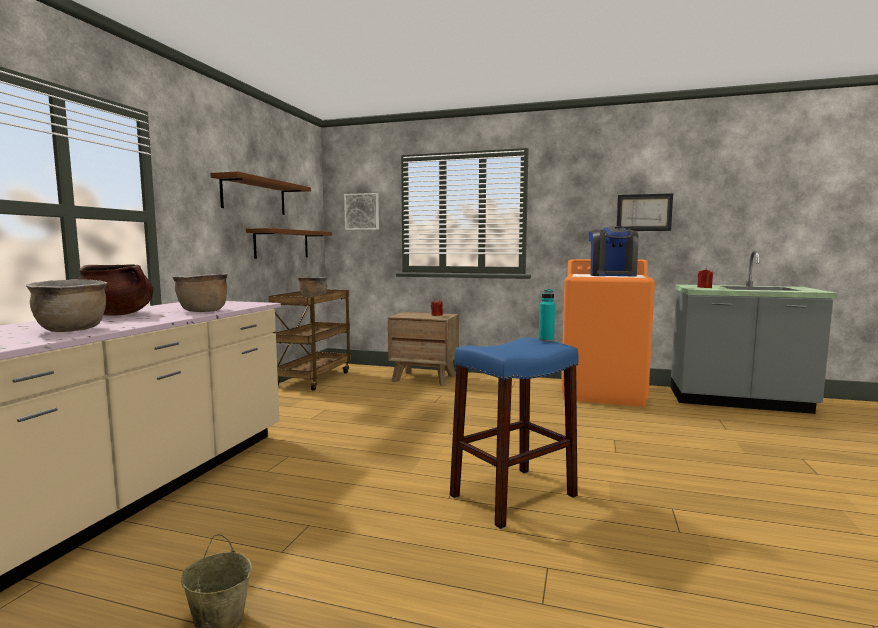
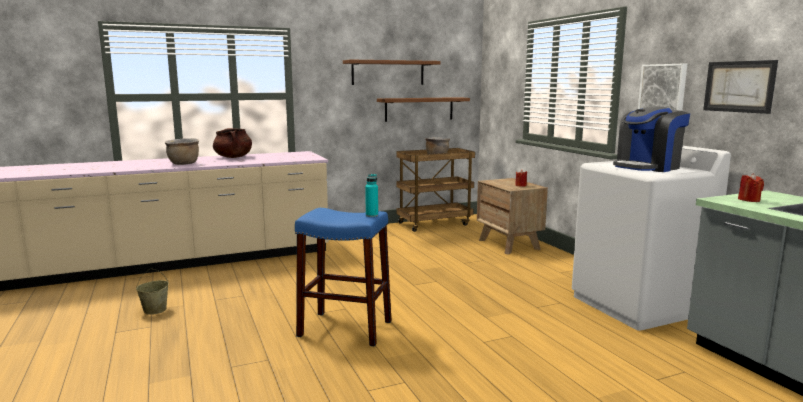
camera: 50 degrees right, 5 degrees up
(202, 311) = (266, 160): brown cooking pot -> none
(362, 211) = (502, 78): picture -> picture (663, 89)
(603, 392) = (638, 305): orange washing machine -> white washing machine

